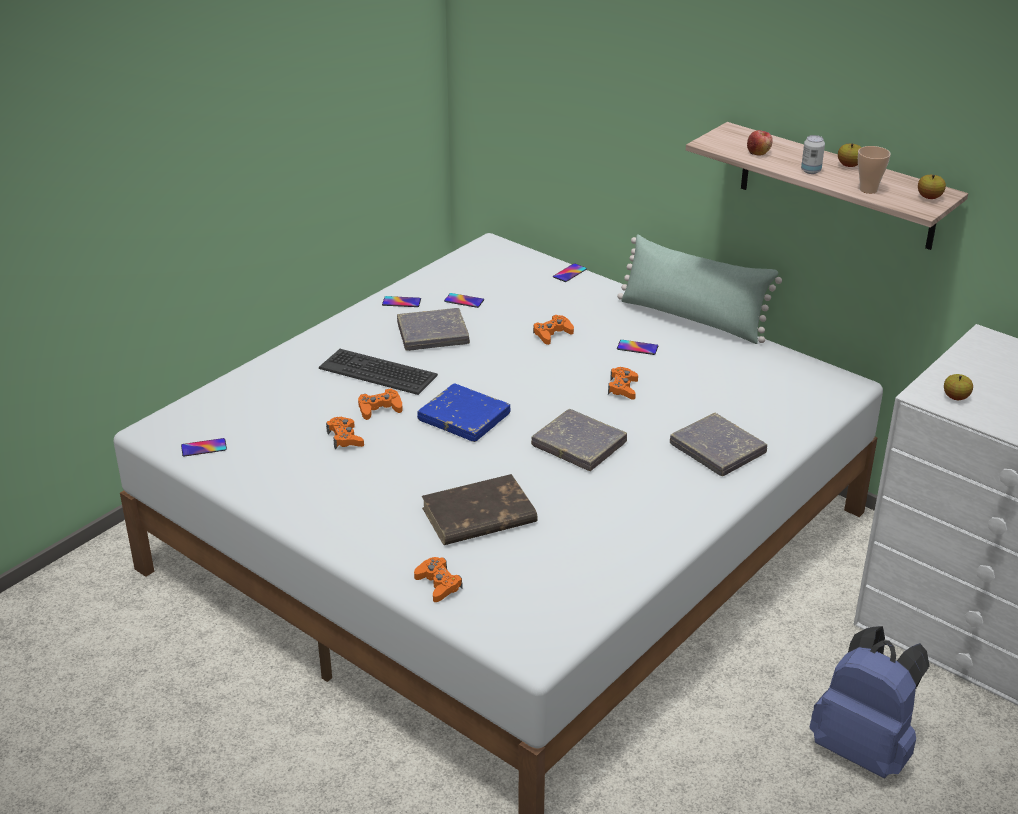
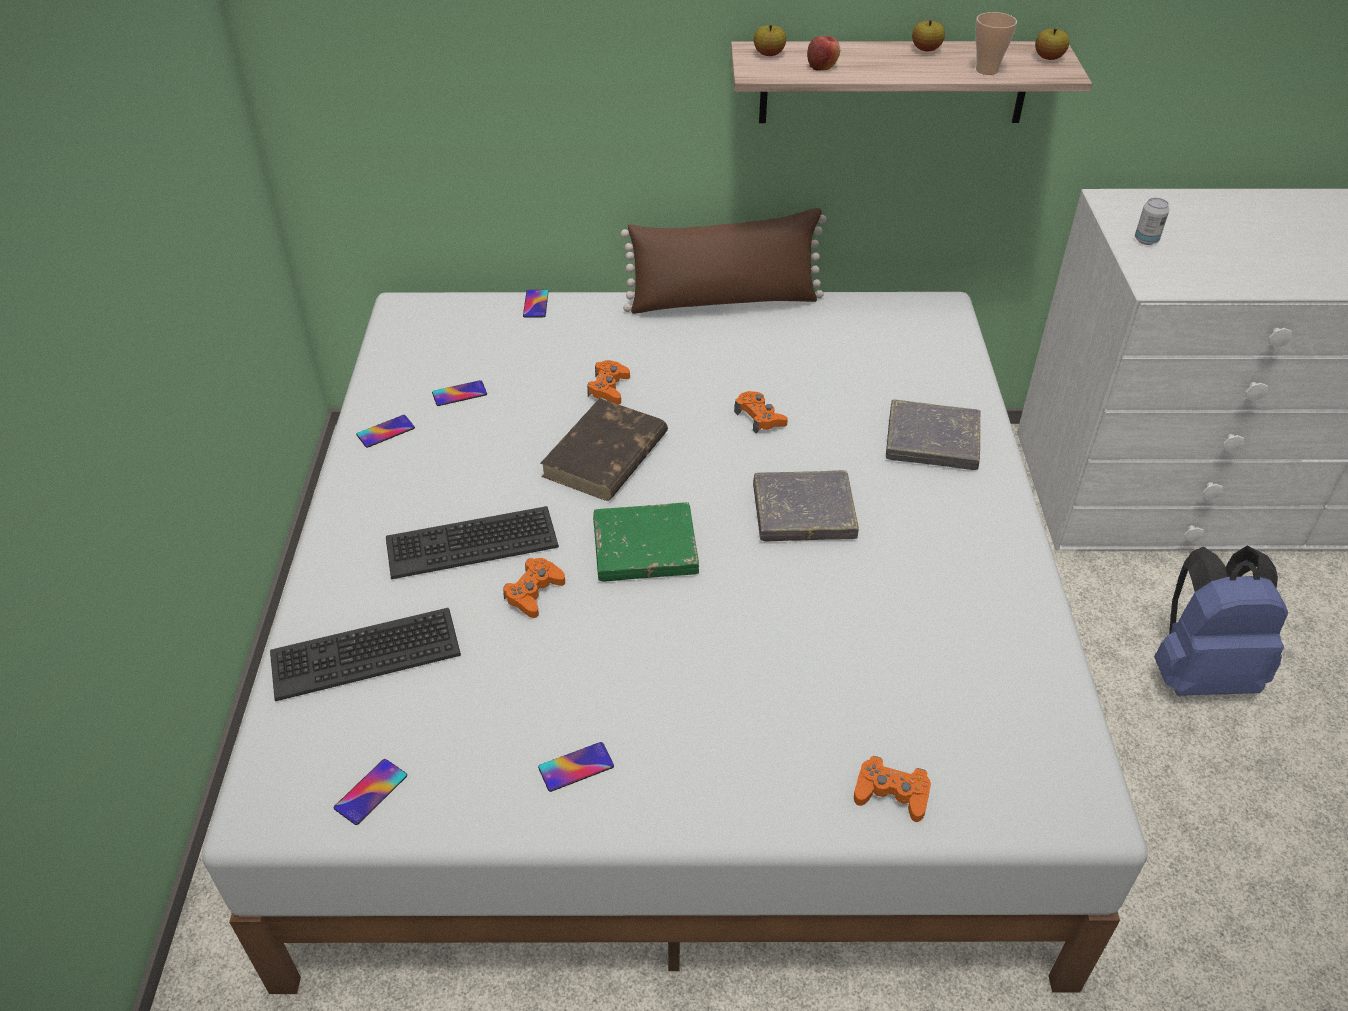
camera: 40 degrees left, 10 degrees up
(269, 393) = (365, 653): none -> keyboard
(345, 438) = (542, 660): orange game controller -> none
(433, 334) = (476, 456): grey book -> none
(464, 417) = (645, 547): blue book -> green book
(478, 516) = (818, 670): brown book -> brown book (605, 456)
(637, 347) = (714, 361): phone -> phone (576, 767)
(692, 318) = (723, 301): green pillow -> brown pillow
(810, 171) = (904, 69): can -> can (1146, 240)
(956, 397) = (1179, 274): apple -> apple (769, 54)

